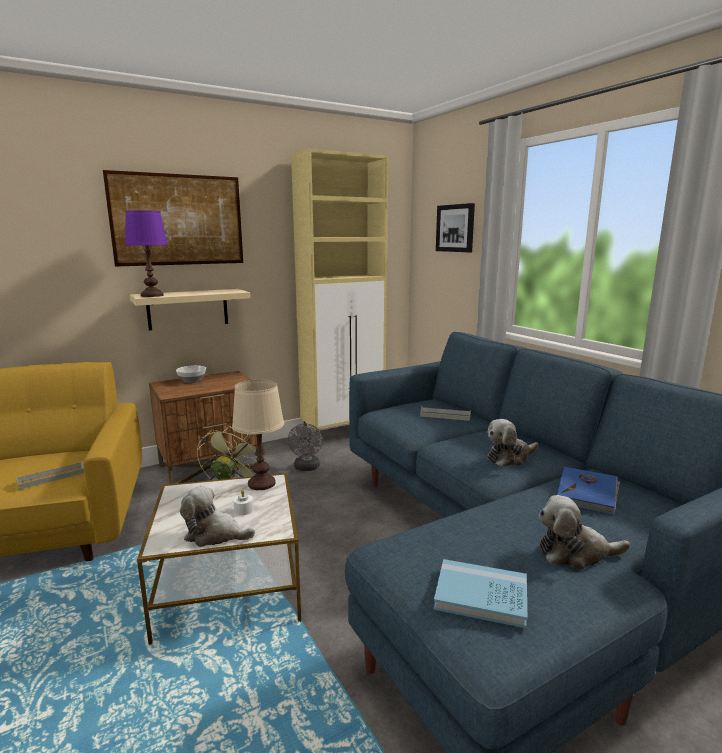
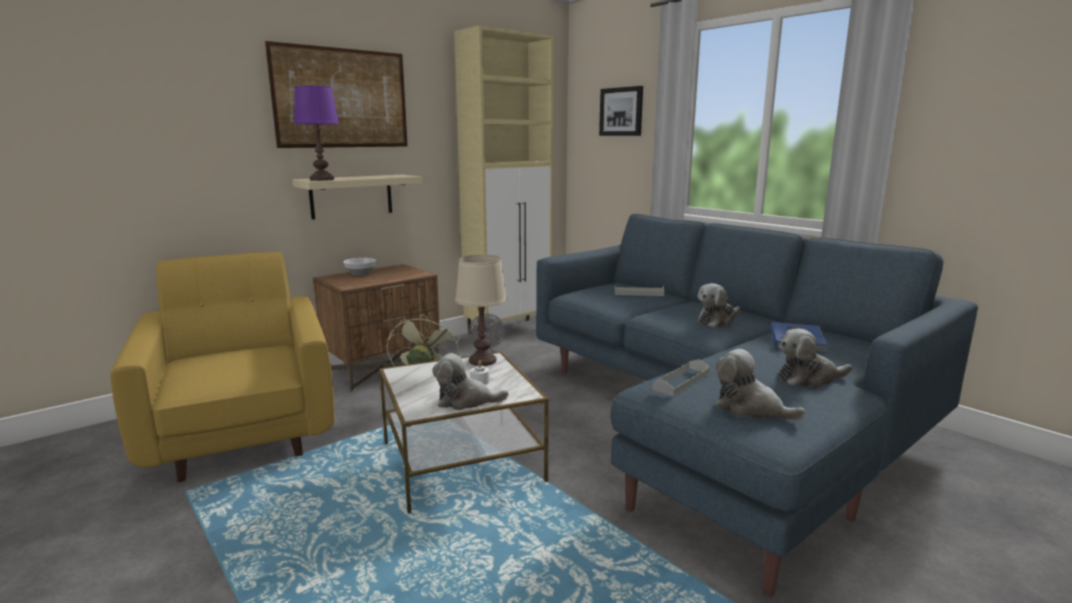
camera: 10 degrees left, 0 degrees up
(52, 477) = (254, 369): grey tray -> grey tray (681, 381)
(481, 596) = (750, 408): blue book -> plush toy

